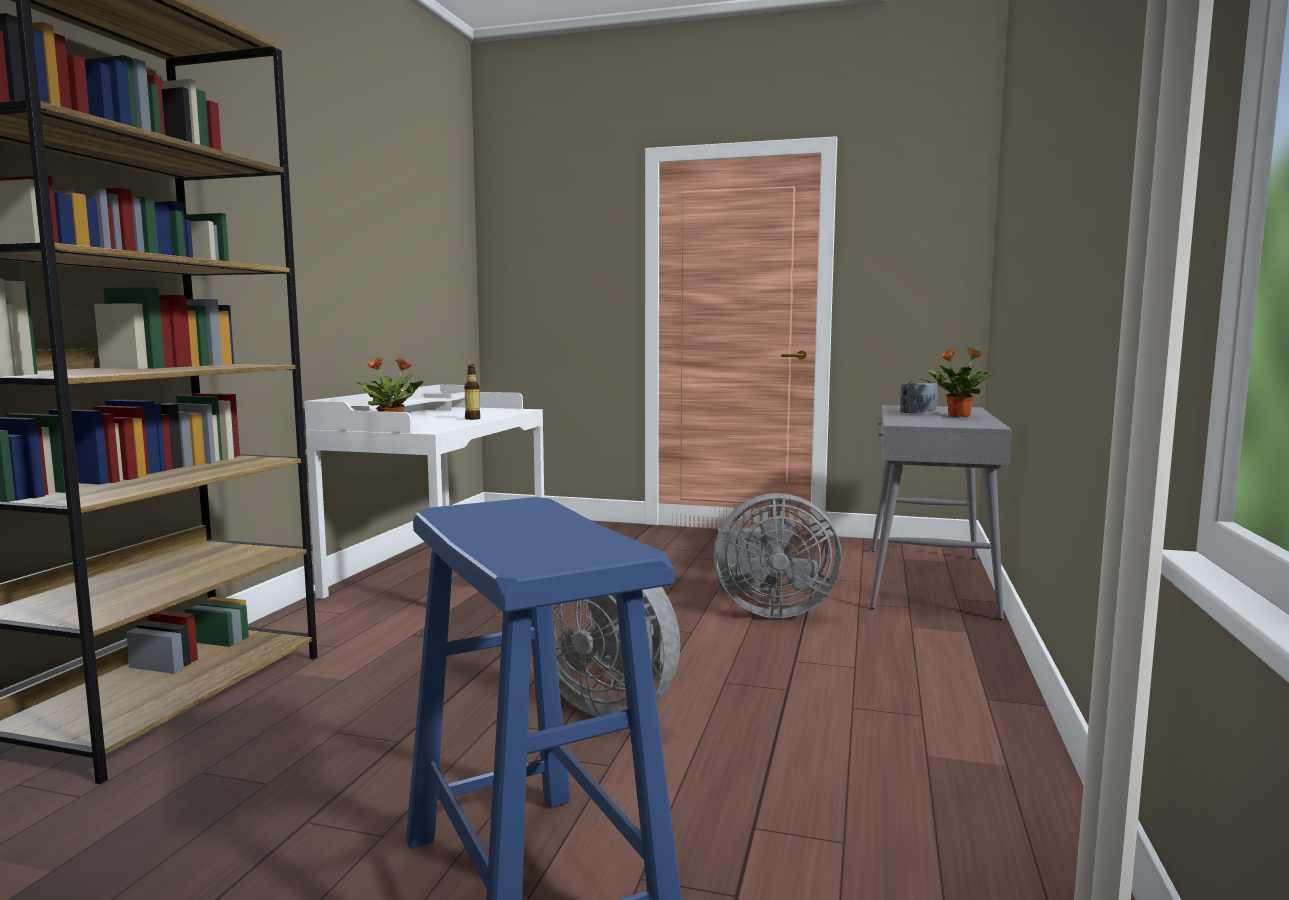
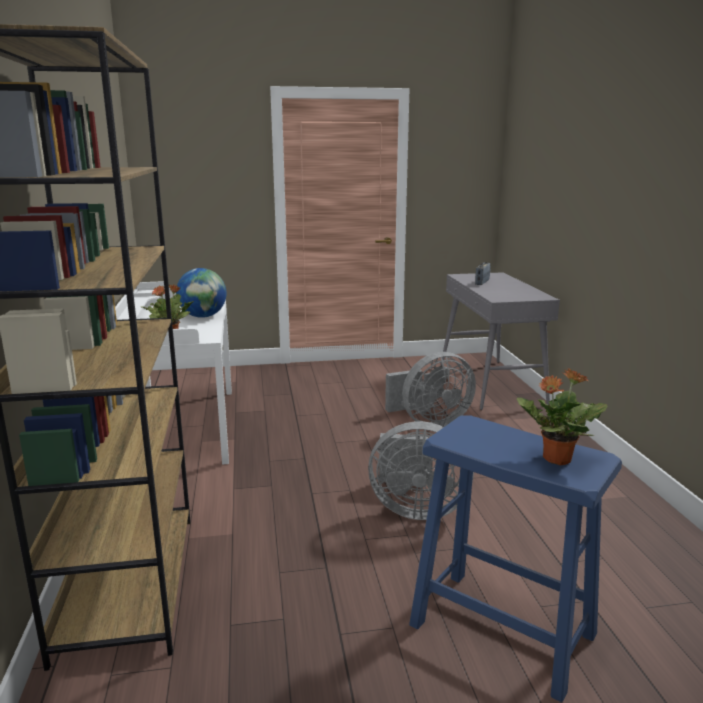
camera: 25 degrees left, 10 degrees up
(472, 418) = (203, 316): bottle -> globe
(958, 416) = (511, 286): potted plant -> potted plant (555, 459)

